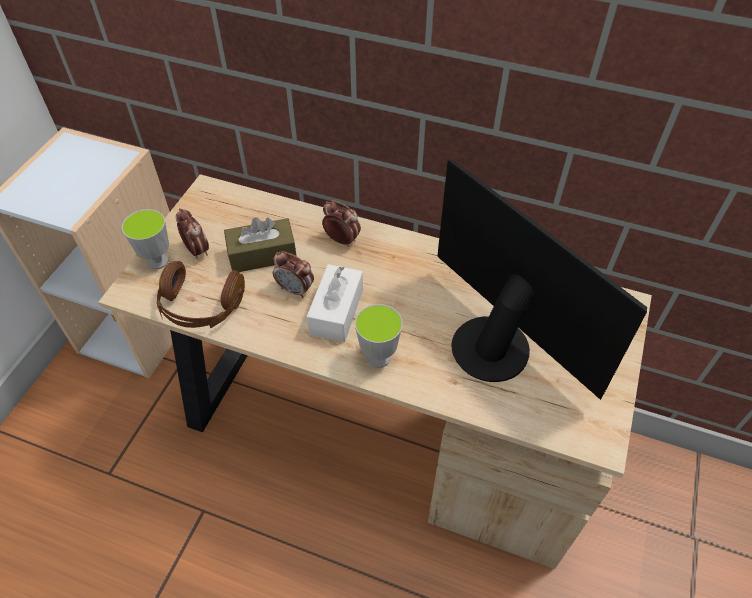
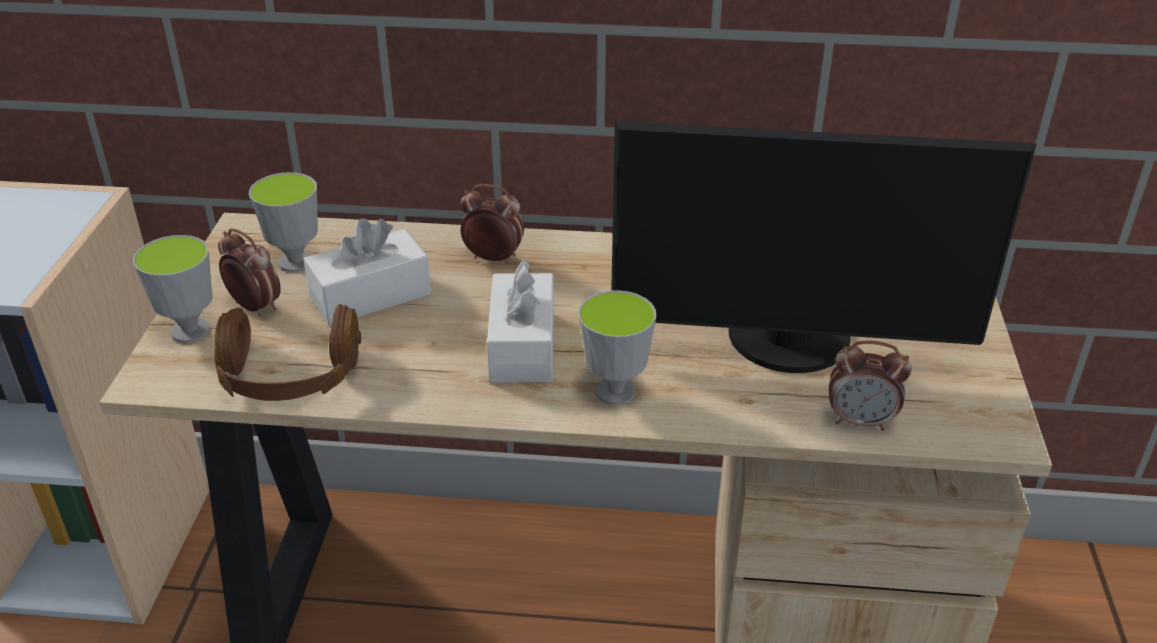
camera: 15 degrees left, 15 degrees down
(228, 221) = (296, 262): none -> cup
(262, 255) = (370, 295): brown tissue box -> white tissue box
(295, 290) = (443, 330): alarm clock -> alarm clock (861, 421)
(496, 344) = (789, 344): monitor -> monitor turned 150 degrees clockwise

